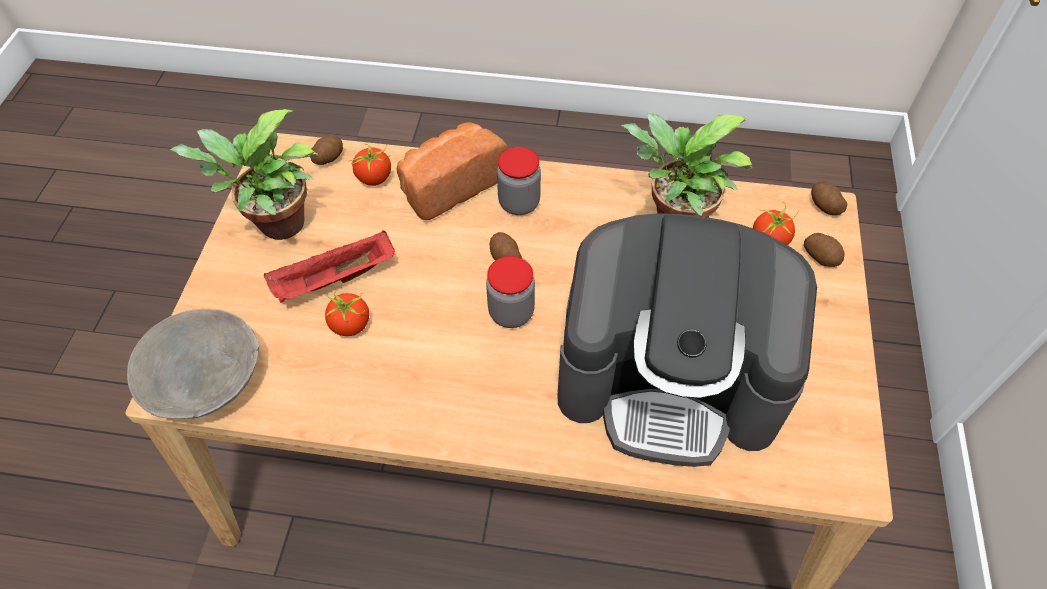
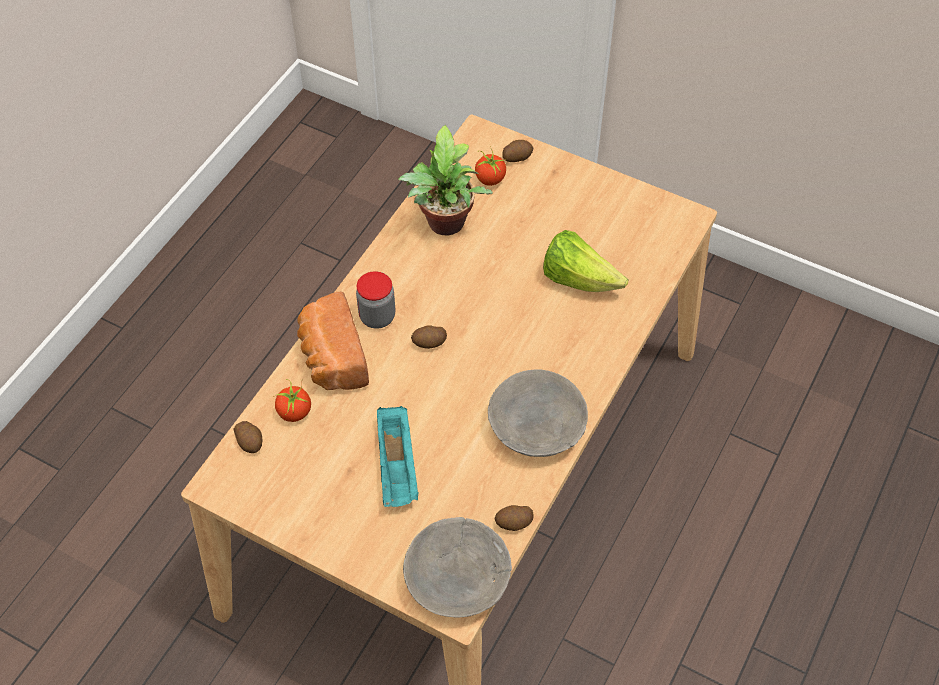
camera: 70 degrees left, 0 degrees up
(276, 226) = (314, 500): potted plant -> none
(334, 280) = (397, 467): red tray -> turquoise tray
(351, 325) = (449, 464): tomato -> none
(430, 395) = (536, 426): none -> grey bowl
(511, 312) = (484, 354): jar -> none
(670, 377) = (578, 279): coffee machine -> lettuce
(824, 206) = (474, 135): potato -> potato (514, 523)

